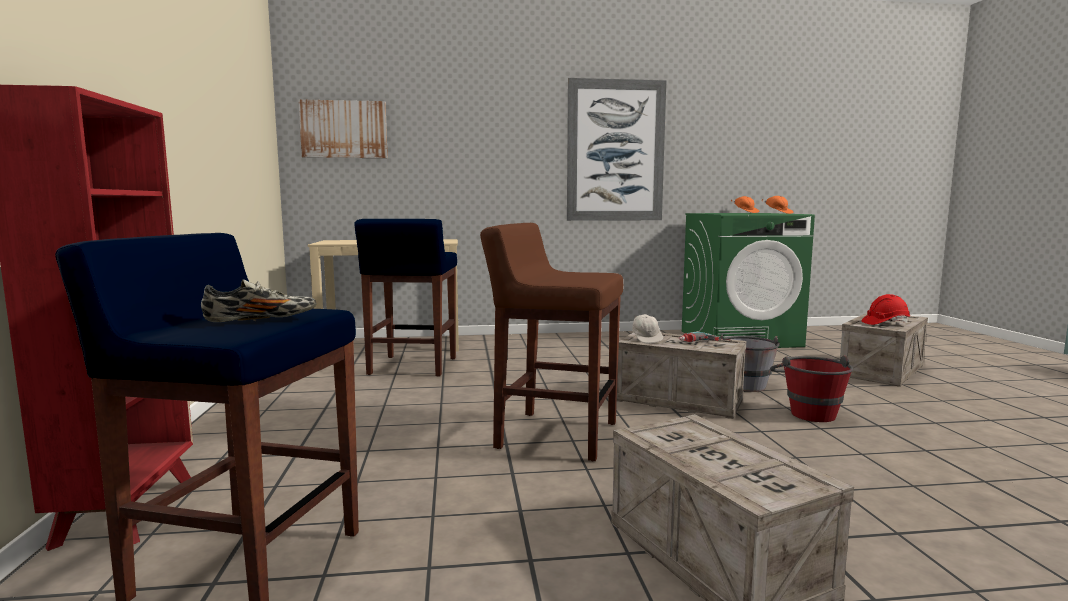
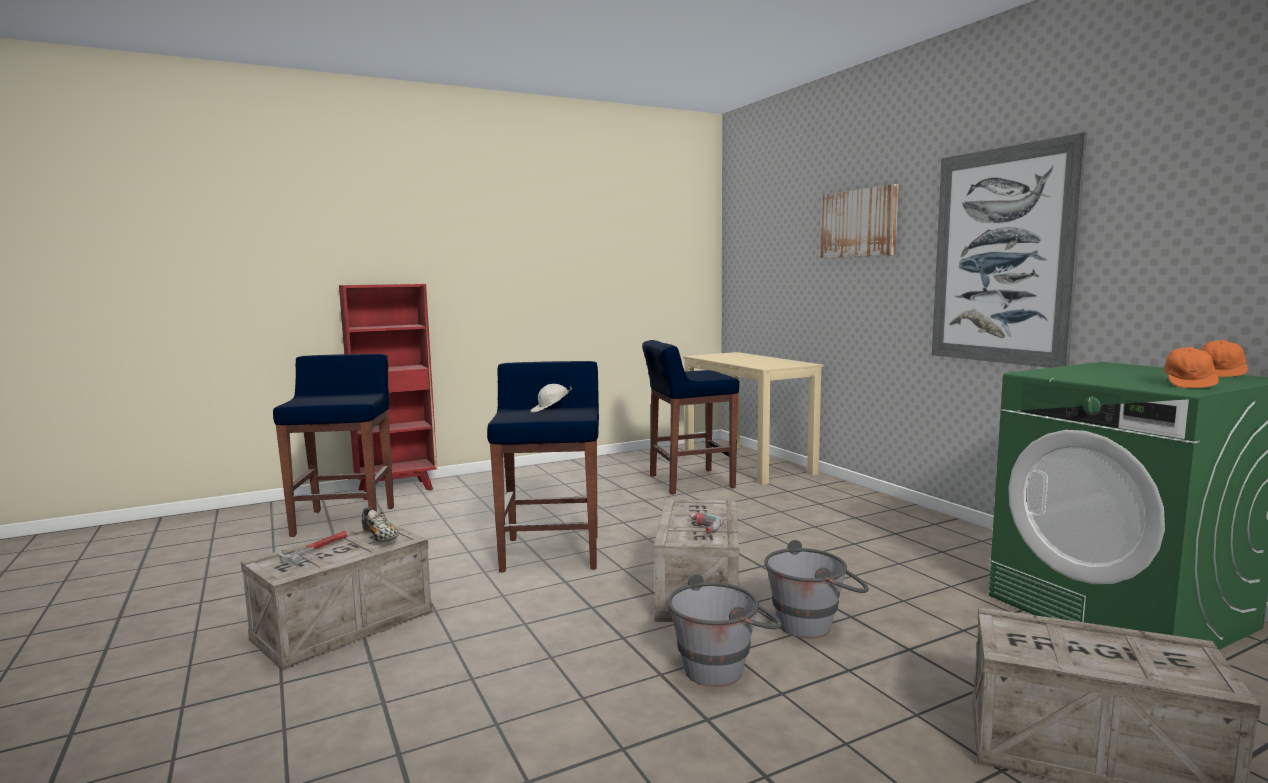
camera: 70 degrees right, 0 degrees up
(261, 321) = (326, 400): shoe -> shoe (380, 538)
(344, 129) = (756, 247): picture -> picture (858, 223)
(555, 435) = (552, 552): brown stool -> blue stool
(646, 339) = (690, 507): white cap -> white cap (550, 410)
(717, 466) = (315, 549): none -> hammer
(808, 411) = (724, 667): red bucket -> grey bucket
(885, 323) = (1054, 645): red hard hat -> none

